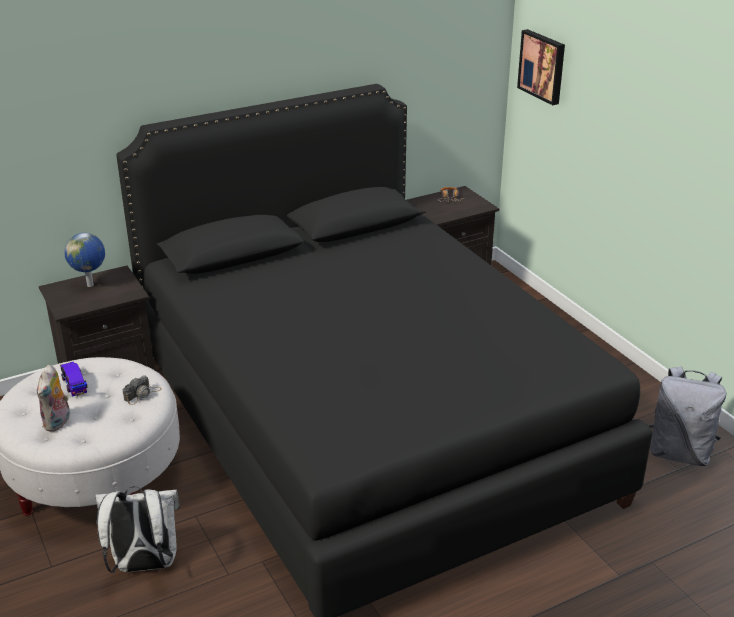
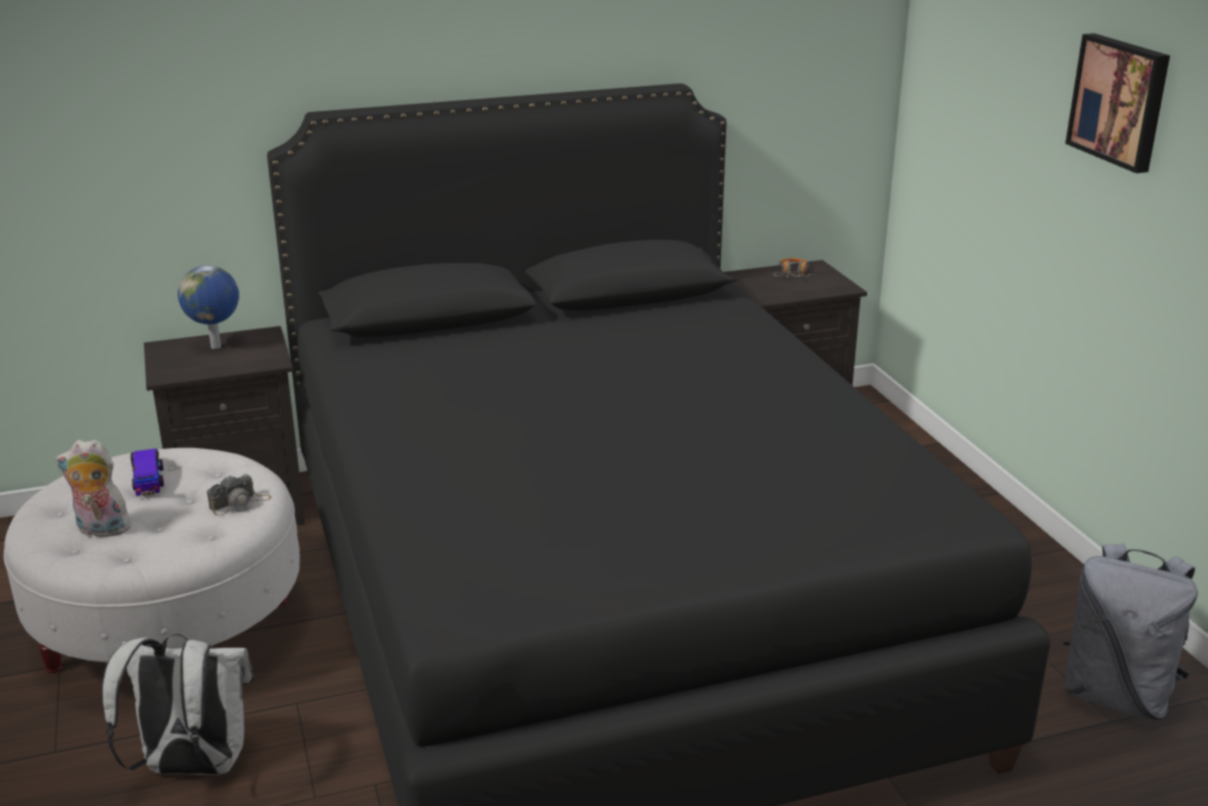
camera: 10 degrees right, 5 degrees down
(58, 423) = (100, 530): plush toy -> plush toy turned 75 degrees clockwise
(543, 66) = (947, 71): picture -> picture (1120, 101)

